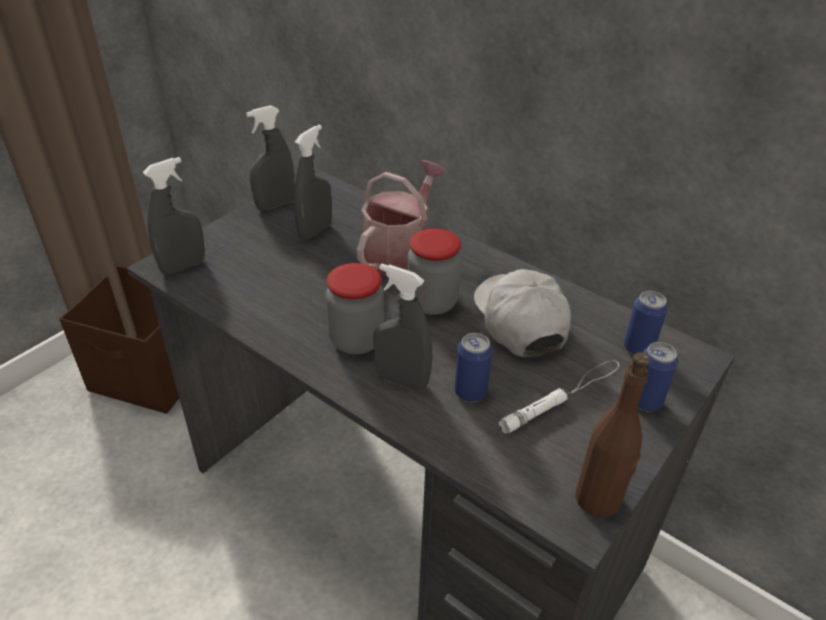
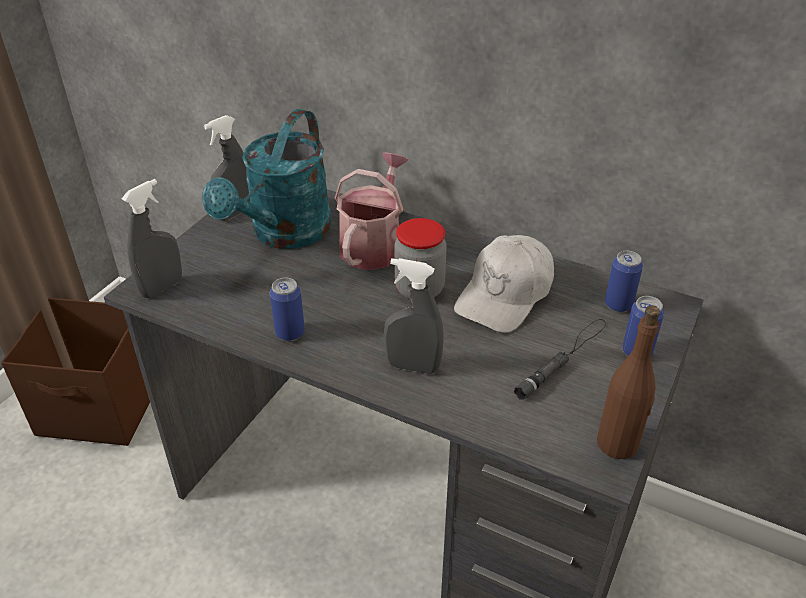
camera: 10 degrees left, 0 degrees up
(315, 231) = (284, 235): grey spray bottle -> turquoise watering can
(356, 340) = (358, 335): jar -> none
(470, 392) = (479, 367): can -> can (290, 333)
(519, 321) = (505, 295): white cap -> white cap turned 120 degrees counterclockwise
(562, 396) = (563, 358): white flashlight -> black flashlight

